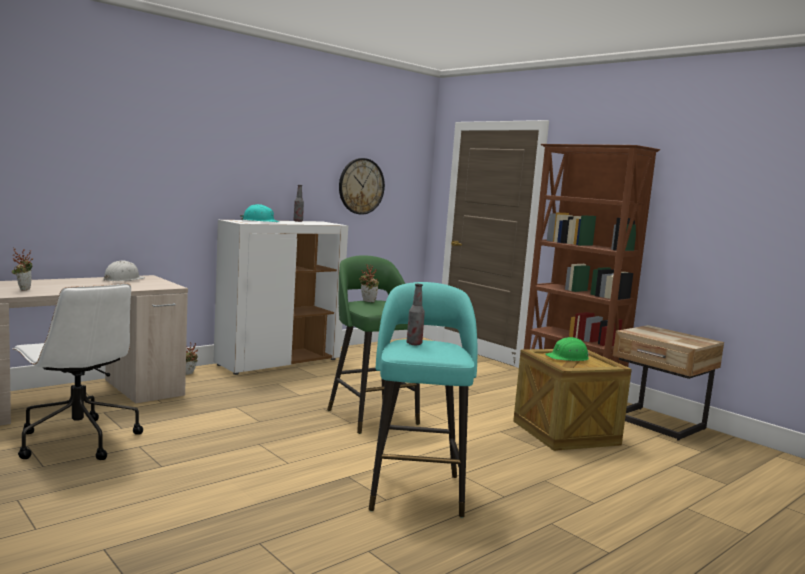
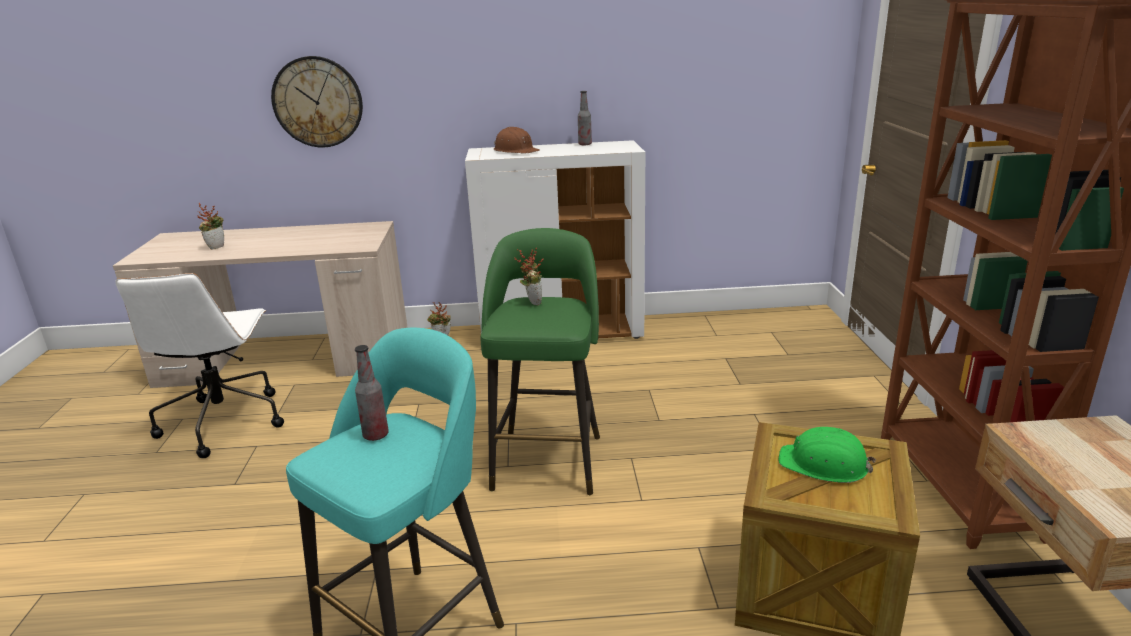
camera: 40 degrees right, 15 degrees up
(123, 279) = (342, 230): white hard hat -> none
(260, 221) = (515, 150): turquoise hard hat -> brown hard hat
(361, 186) = (704, 80): wall clock -> wall clock (318, 102)

